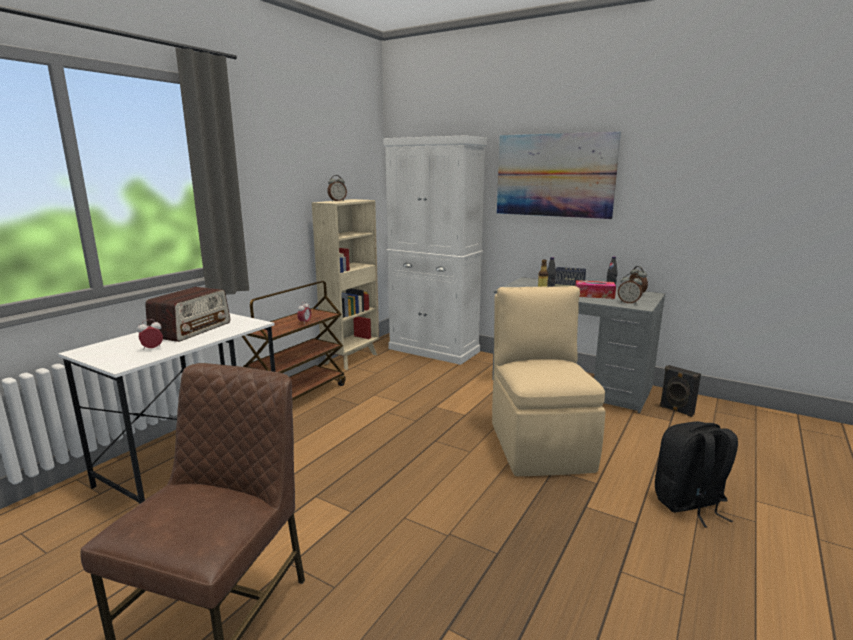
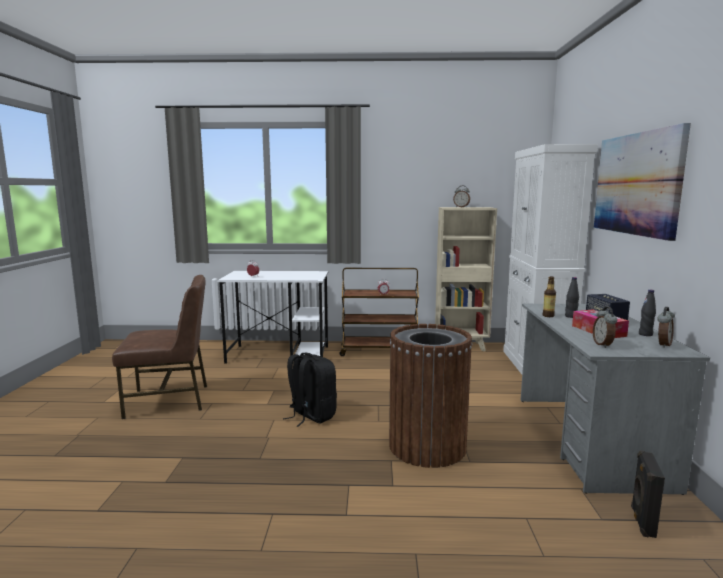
camera: 60 degrees right, 5 degrees down
(191, 329) = (289, 274): radio -> none
(540, 444) = (427, 446): beige chair -> brown trash can
(689, 504) = (410, 546): black backpack -> black backpack (311, 416)

